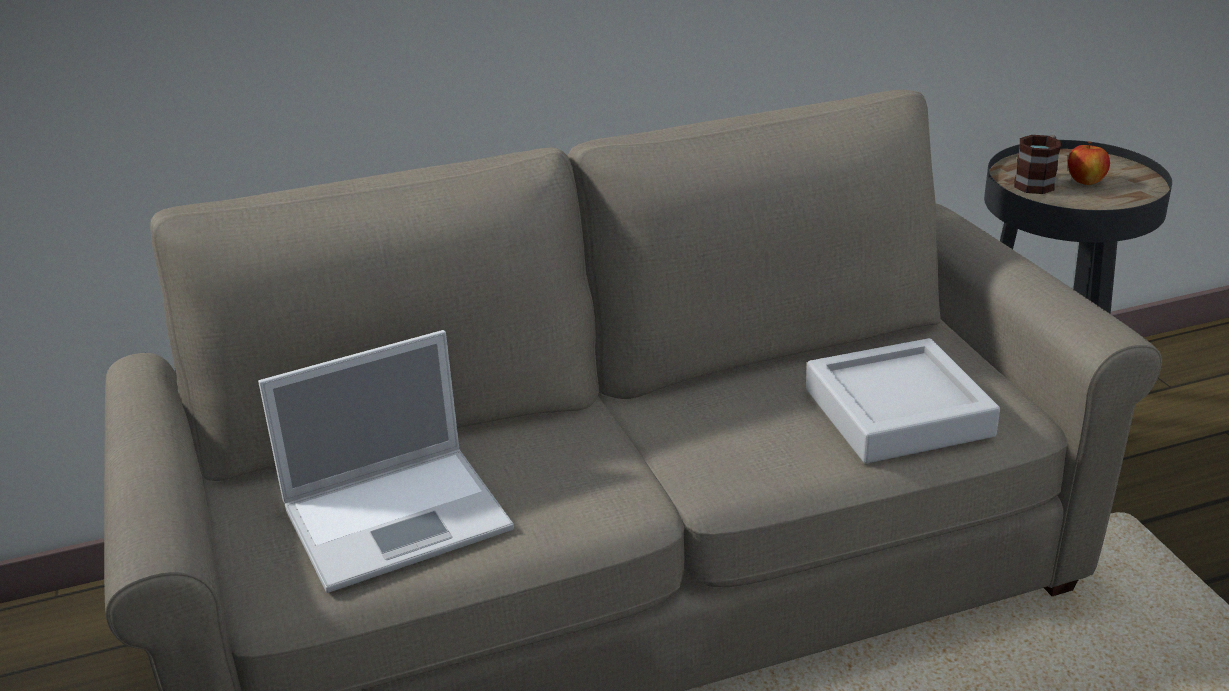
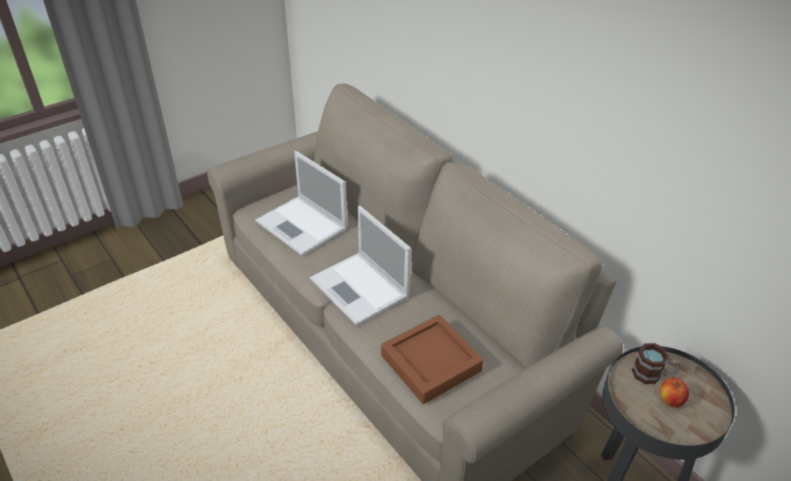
camera: 70 degrees right, 10 degrees up
(666, 461) = (360, 289): none -> laptop
(898, 412) = (431, 363): grey tray -> brown tray

